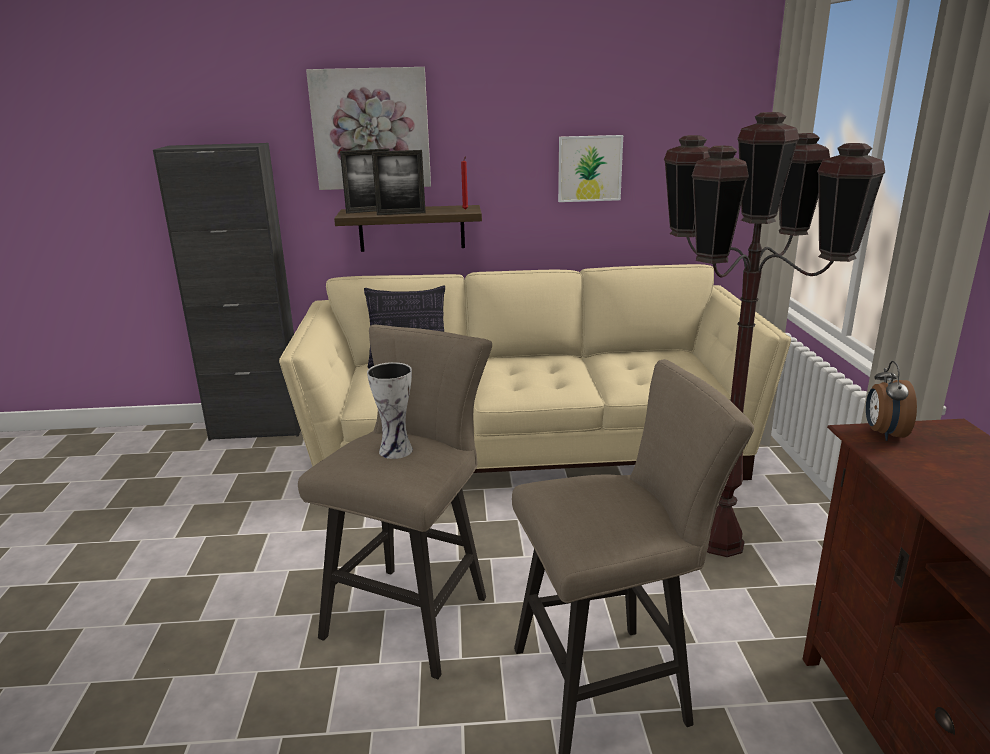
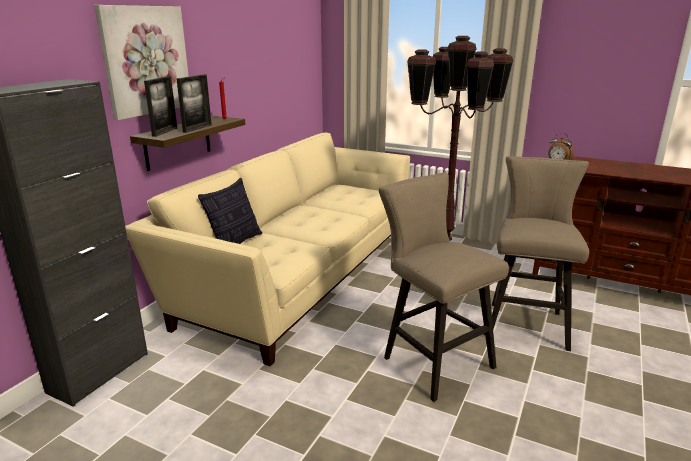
camera: 60 degrees left, 0 degrees up
(397, 450) = (451, 250): vase -> none
(589, 168) = (263, 81): picture -> none

